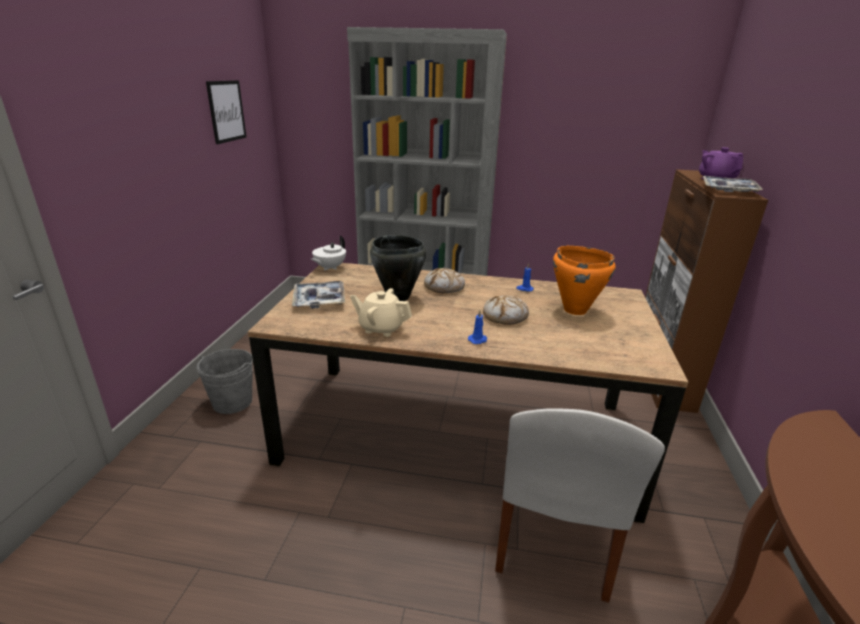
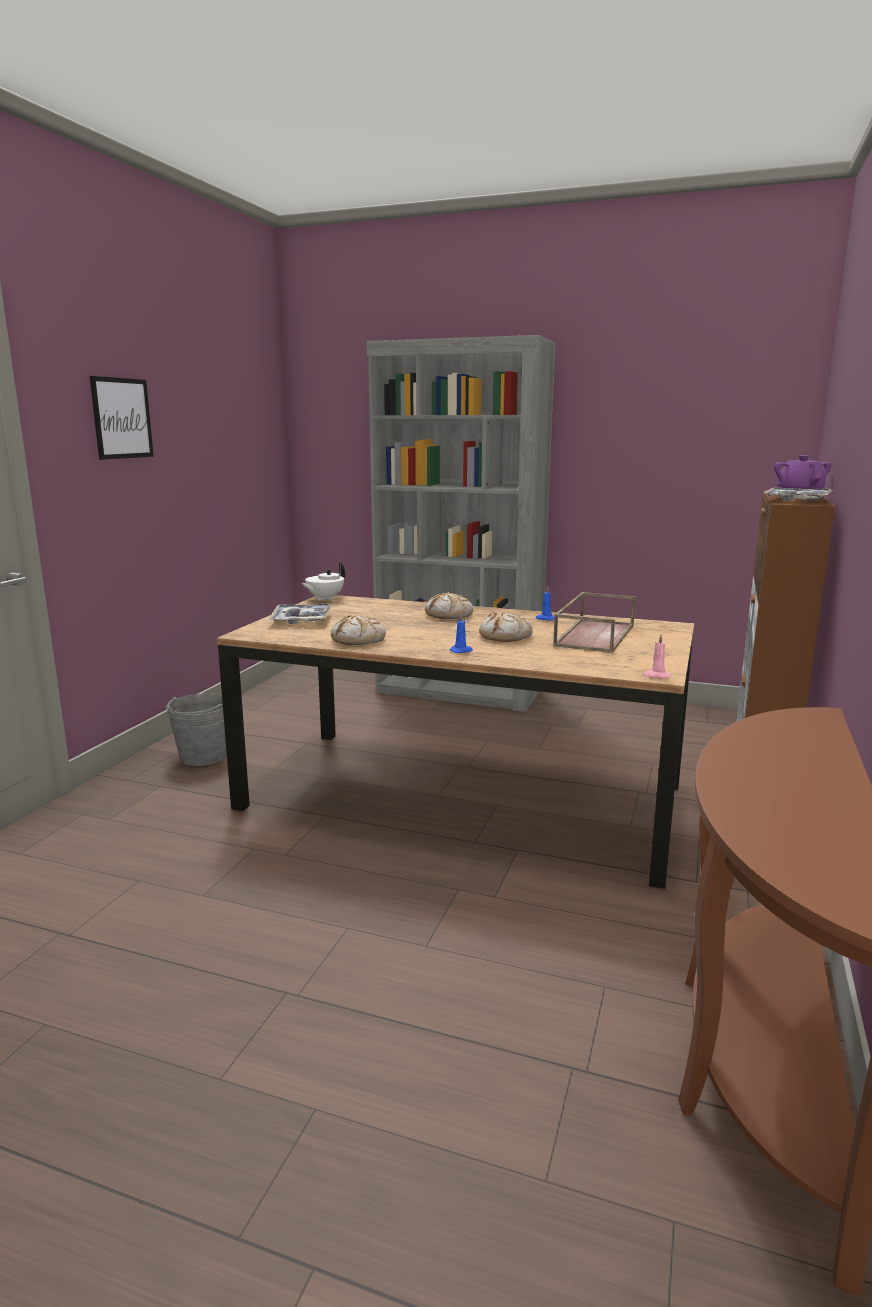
camera: 10 degrees right, 10 degrees down
(226, 111) = (232, 435): picture -> picture (122, 418)
(381, 328) = (358, 640): beige teapot -> bread
(398, 297) = (390, 621): black cooking pot -> none
(553, 543) = (541, 896): white chair -> none
(574, 310) = (594, 635): orange cooking pot -> brown tray
(657, 368) = (656, 676): none -> pink candle

